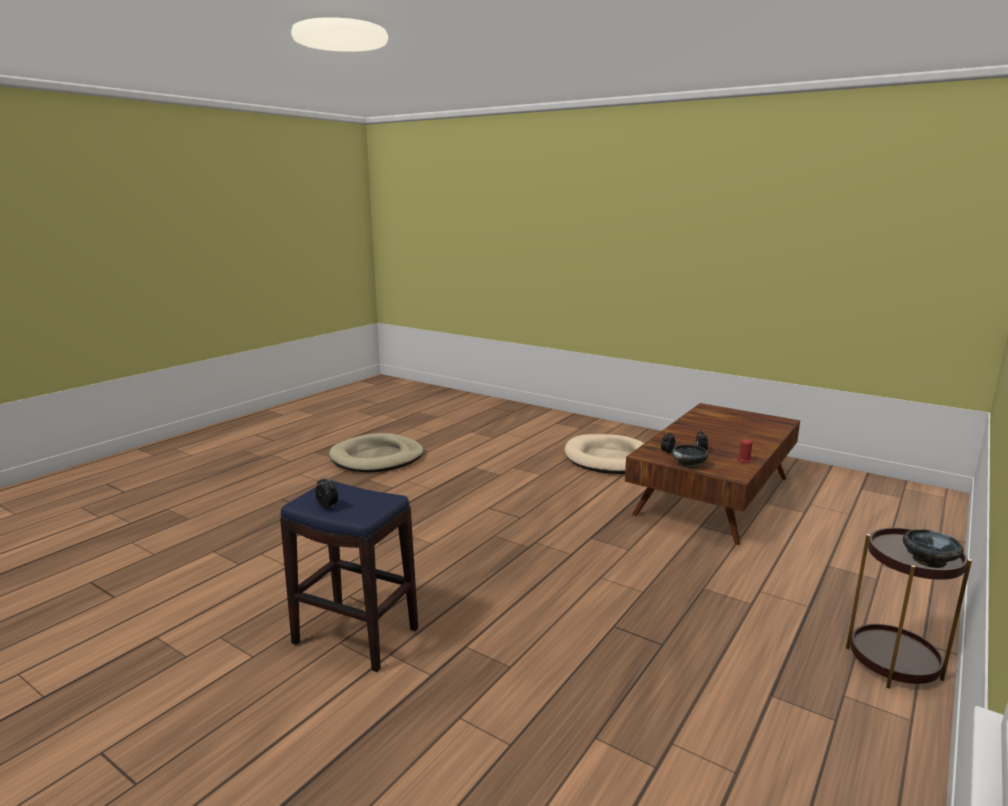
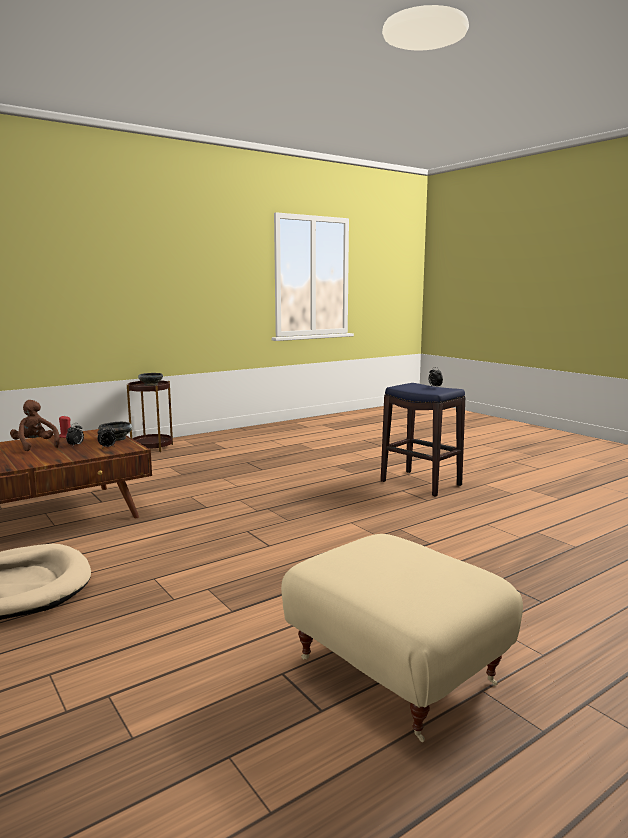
camera: 160 degrees left, 5 degrees down
(377, 458) = (393, 673): beige dog bed -> beige ottoman
(731, 445) = (35, 446): none -> brown plush toy

